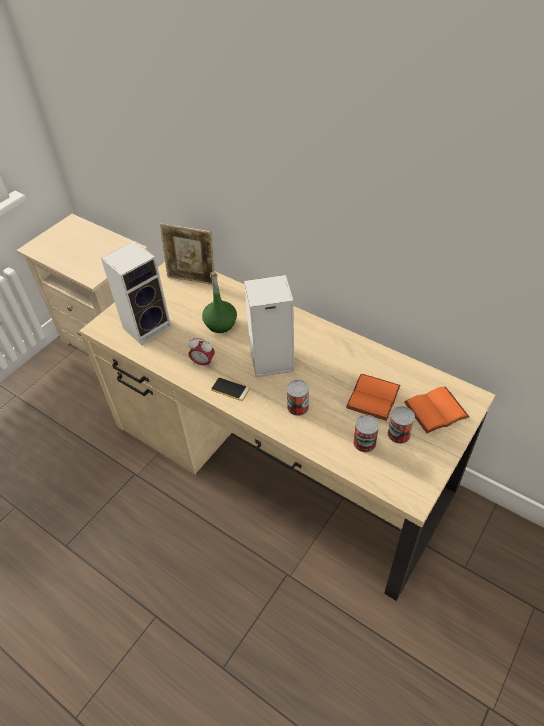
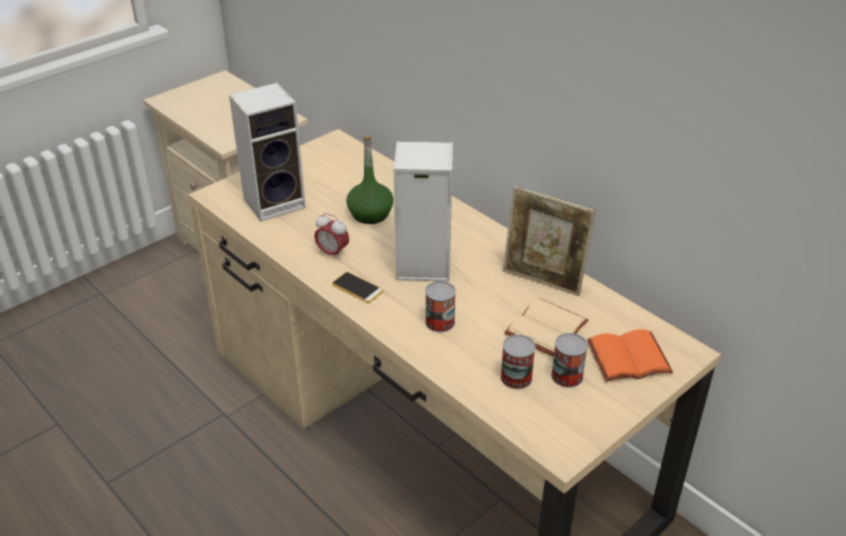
camera: 10 degrees right, 10 degrees down
(192, 279) = (351, 160): picture frame -> picture frame (543, 281)
(372, 396) = (545, 327): orange book -> beige book

